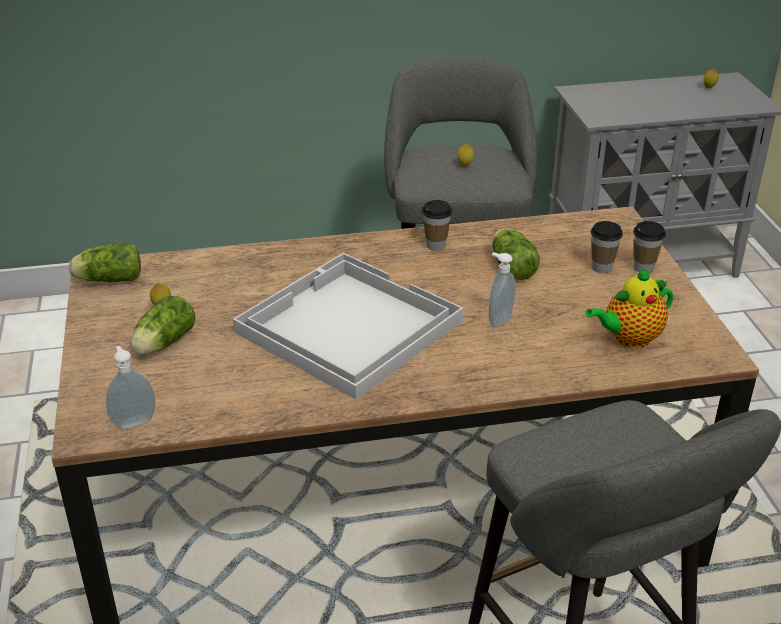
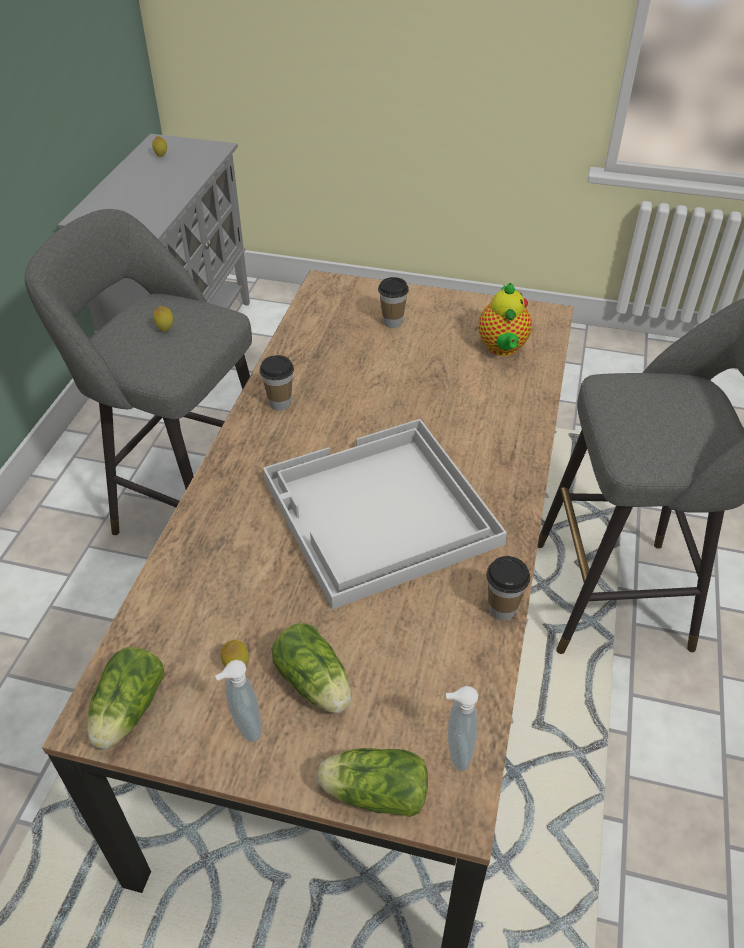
camera: 65 degrees left, 10 degrees up
(498, 320) = (432, 408): soap dispenser -> soap dispenser (244, 726)
(511, 266) = (352, 370): lettuce -> lettuce (372, 792)
(643, 268) = (408, 302): cup -> cup (502, 609)

